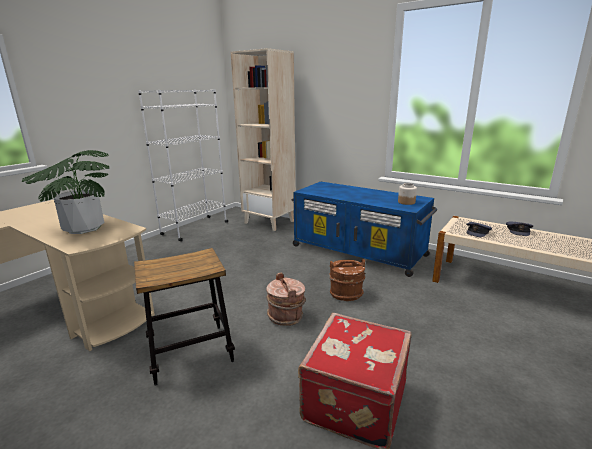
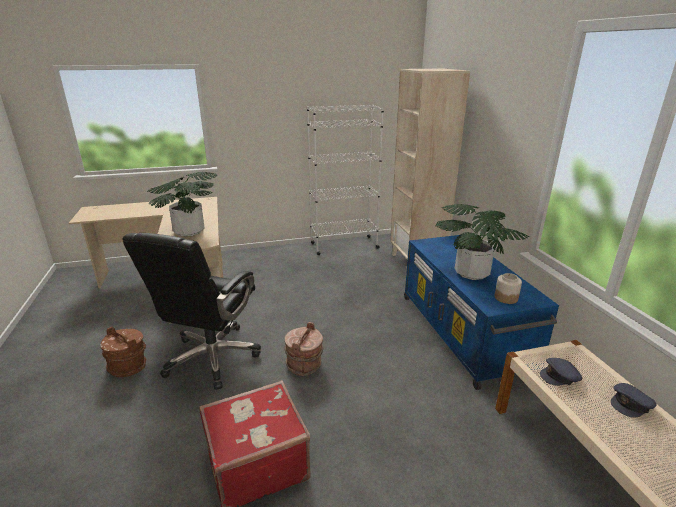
camera: 40 degrees right, 5 degrees up
(190, 353) = (212, 357): stool -> black office chair
(346, 293) = (382, 372): brown bucket -> brown bucket (128, 366)
(366, 197) = (472, 273): none -> potted plant

